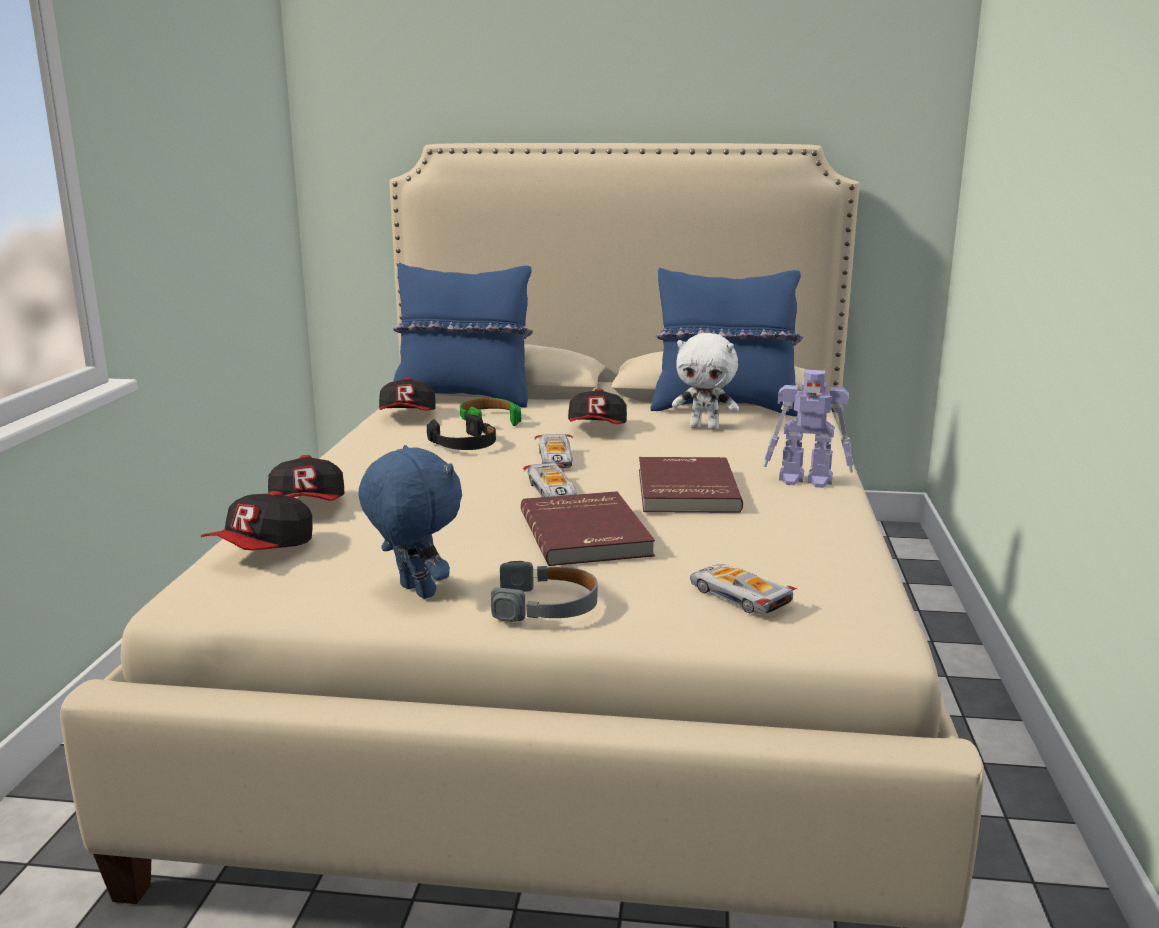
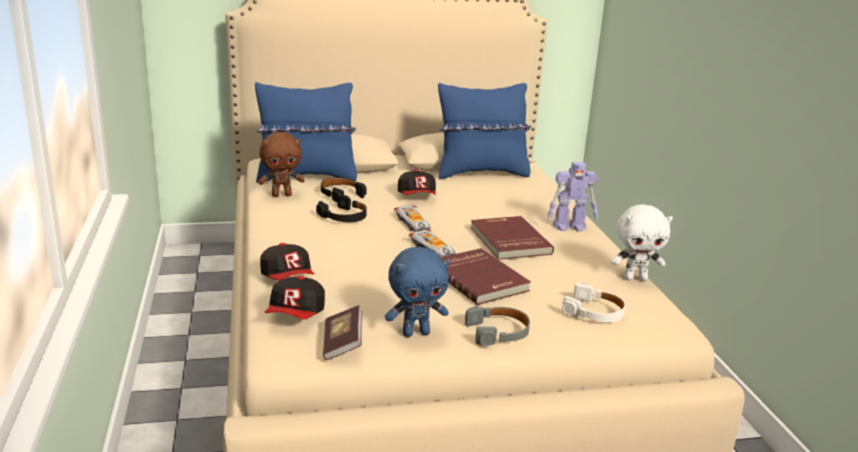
camera: 20 degrees left, 5 degrees up
(288, 593) = (342, 344): none -> book
(407, 416) = (282, 195): cap -> brown plush toy
(414, 592) = (416, 333): blue plush toy -> blue plush toy turned 135 degrees clockwise
(488, 420) = (341, 194): green headphones -> black headphones
(705, 428) = (482, 190): white plush toy -> white plush toy (635, 278)
(738, 596) = (594, 312): toy car -> white headphones

